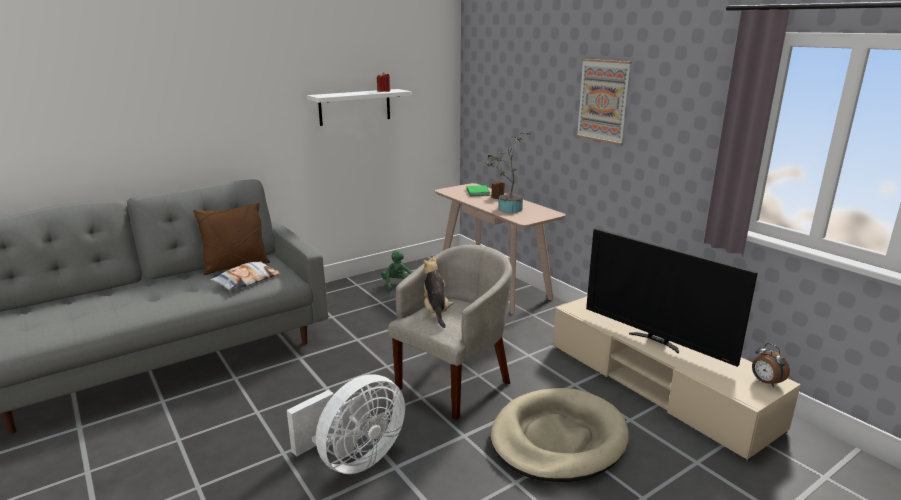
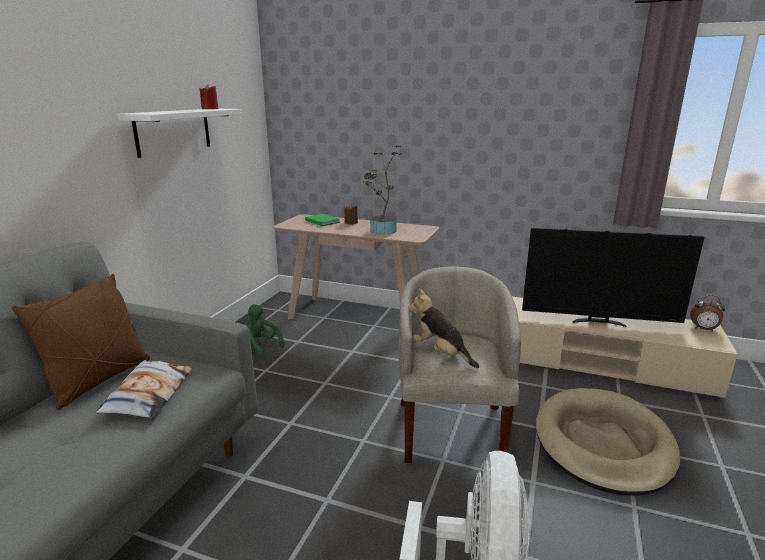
camera: 35 degrees left, 0 degrees up
(603, 101) = (477, 105): picture -> none

